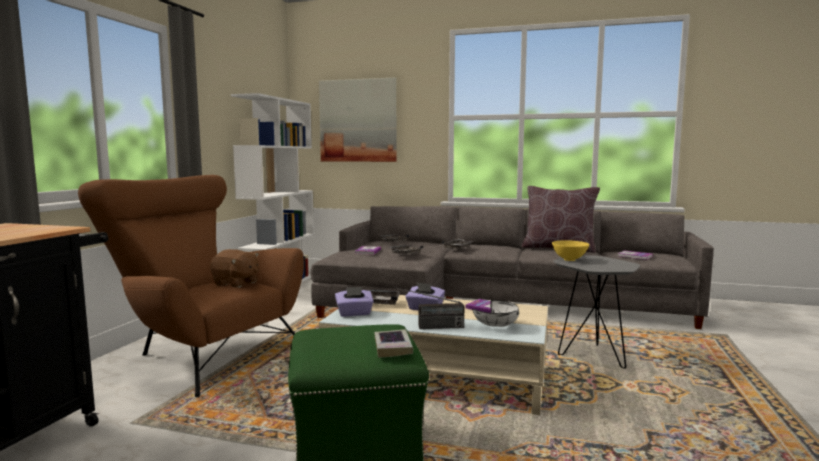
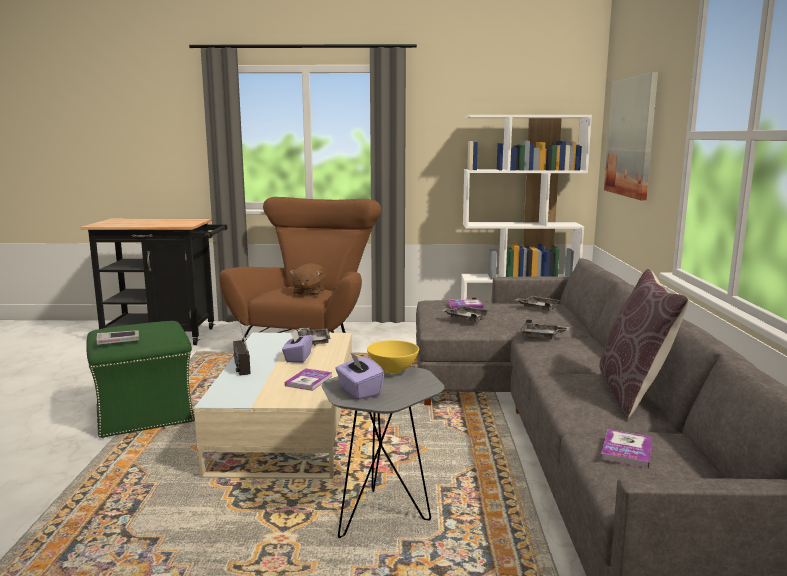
camera: 75 degrees right, 5 degrees up
(354, 313) = (276, 338): purple tissue box -> purple tissue box (359, 391)
(499, 326) = (245, 387): white bowl -> none

